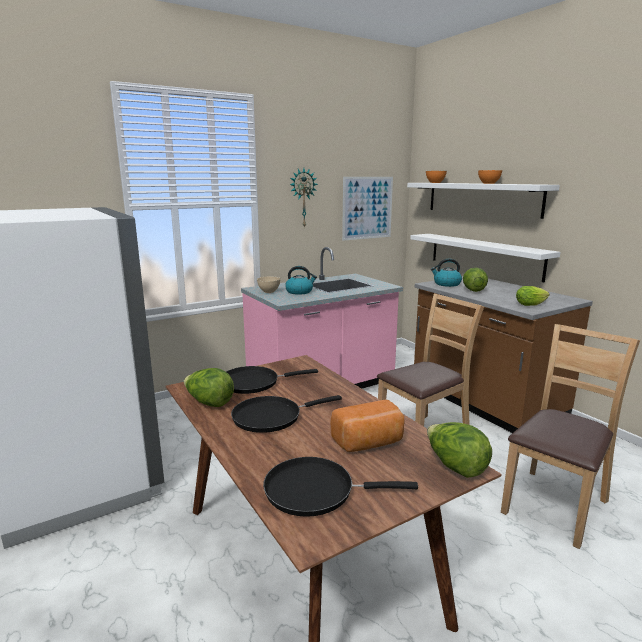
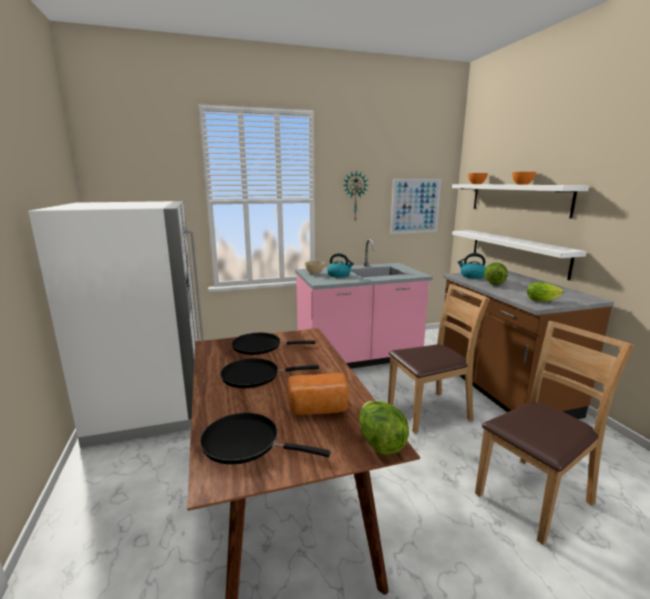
camera: 15 degrees right, 0 degrees up
(209, 403) = (216, 359): lettuce -> none

